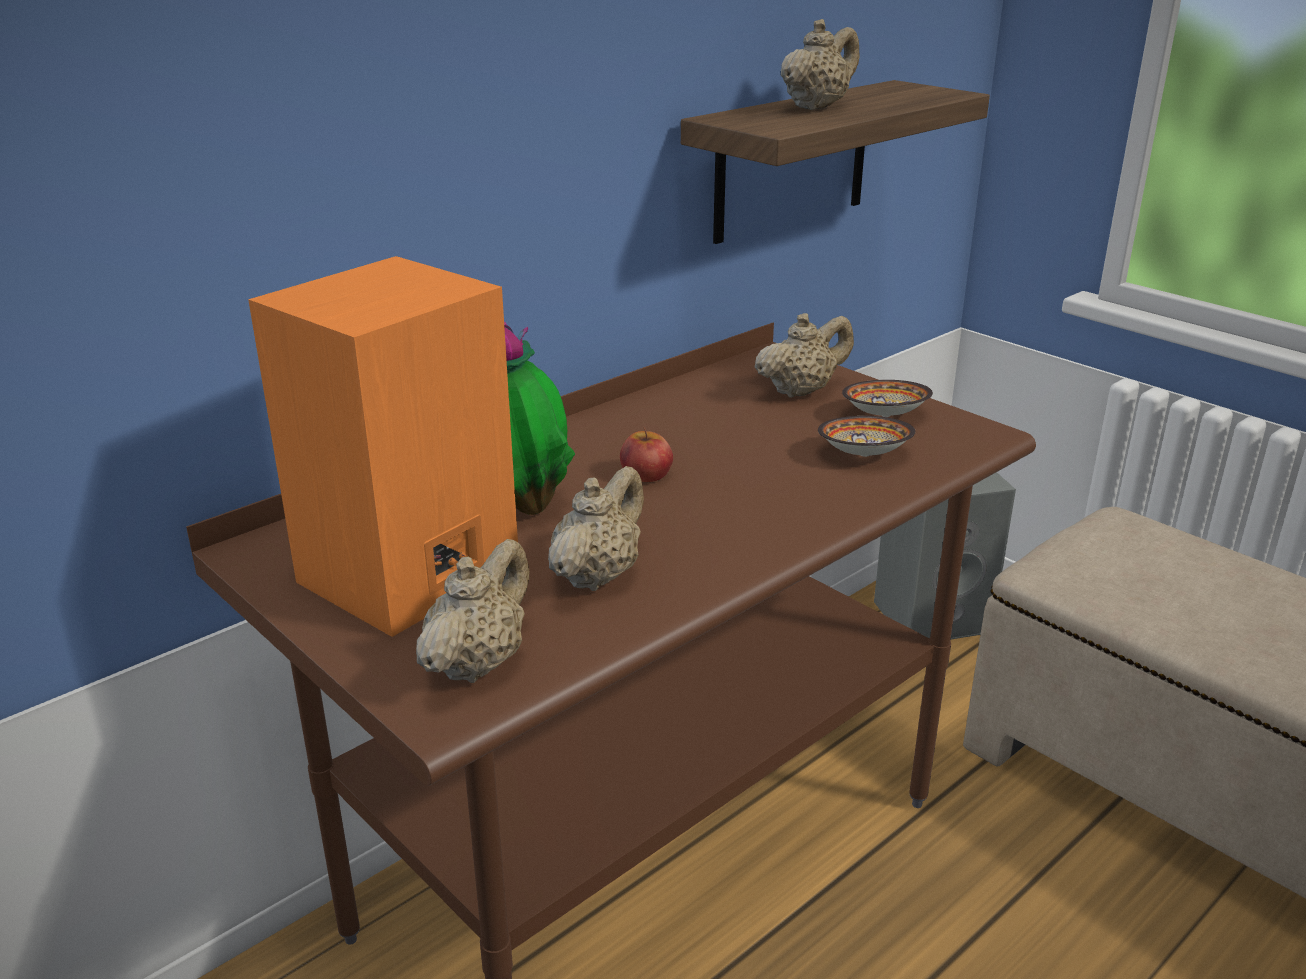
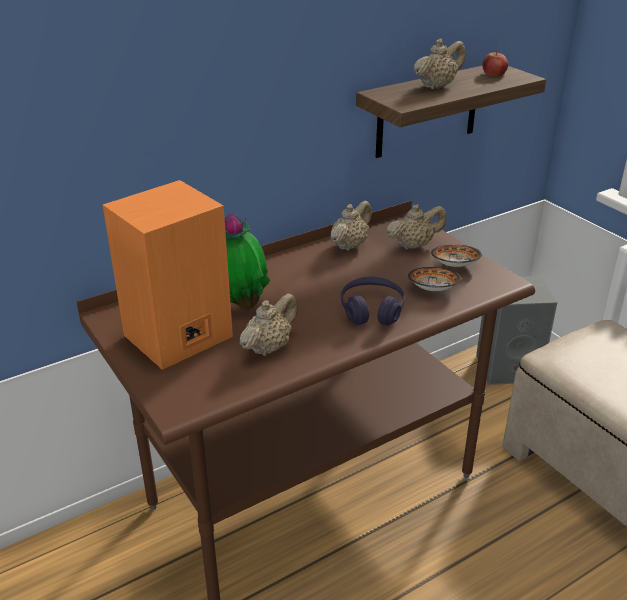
camera: 10 degrees right, 5 degrees up
(478, 663) = (198, 388): beige teapot -> beige teapot (350, 245)
(646, 474) = (312, 290): apple -> apple (494, 73)
(768, 497) = (372, 310): none -> purple headphones

